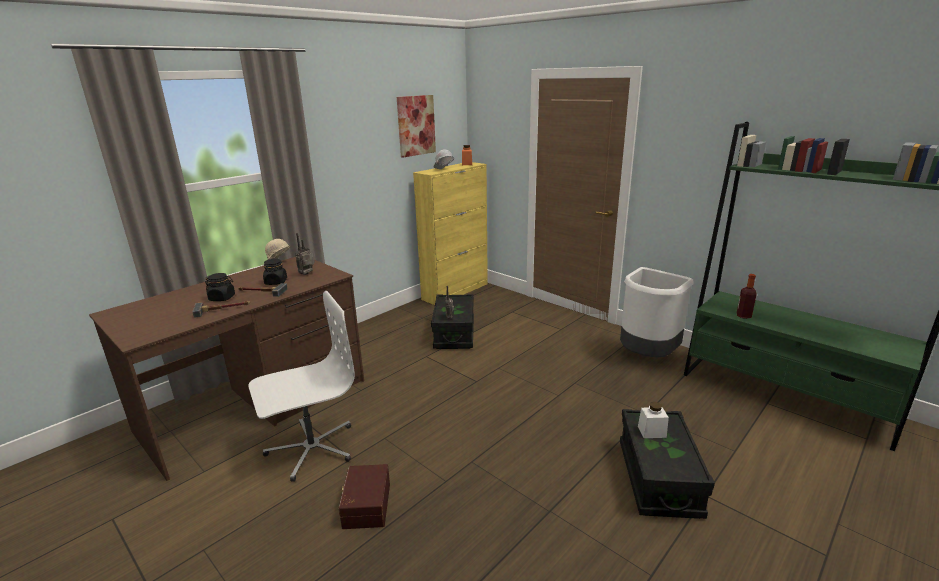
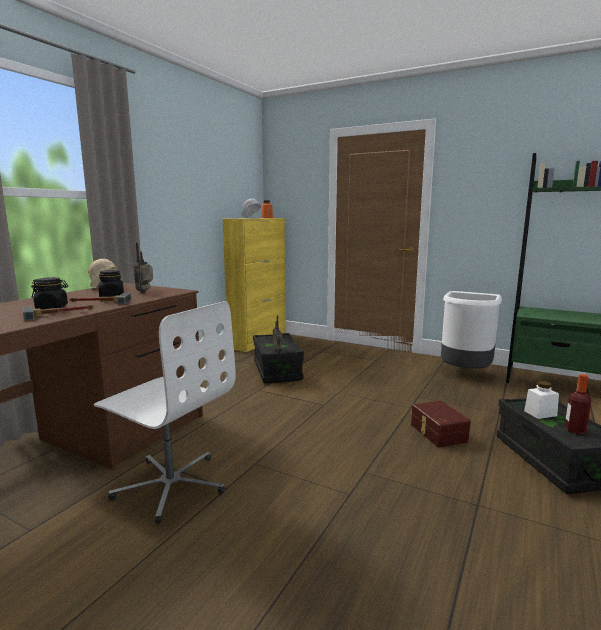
camera: 15 degrees left, 10 degrees down
(311, 448) = (171, 485): white office chair -> white office chair turned 75 degrees clockwise
(365, 505) = (270, 533): brown storage box -> brown storage box (437, 433)
(416, 125) = (224, 175): picture -> none
(743, 316) = (558, 317): bottle -> bottle (575, 430)

